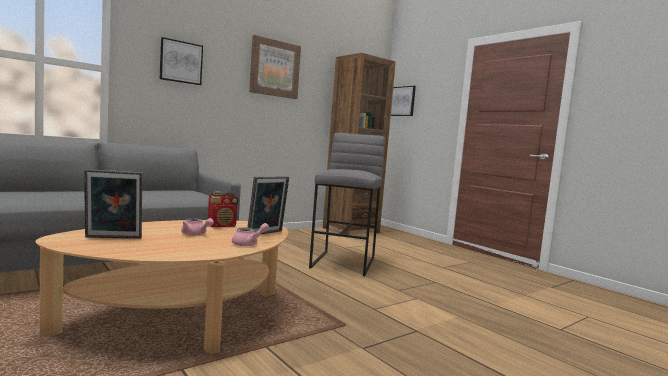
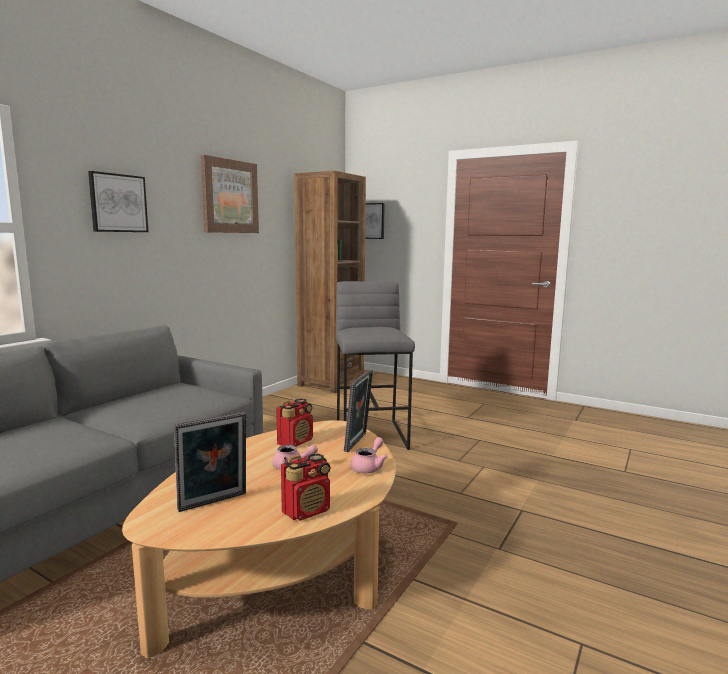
camera: 20 degrees left, 5 degrees up
(162, 252) = (307, 511): none -> radio

